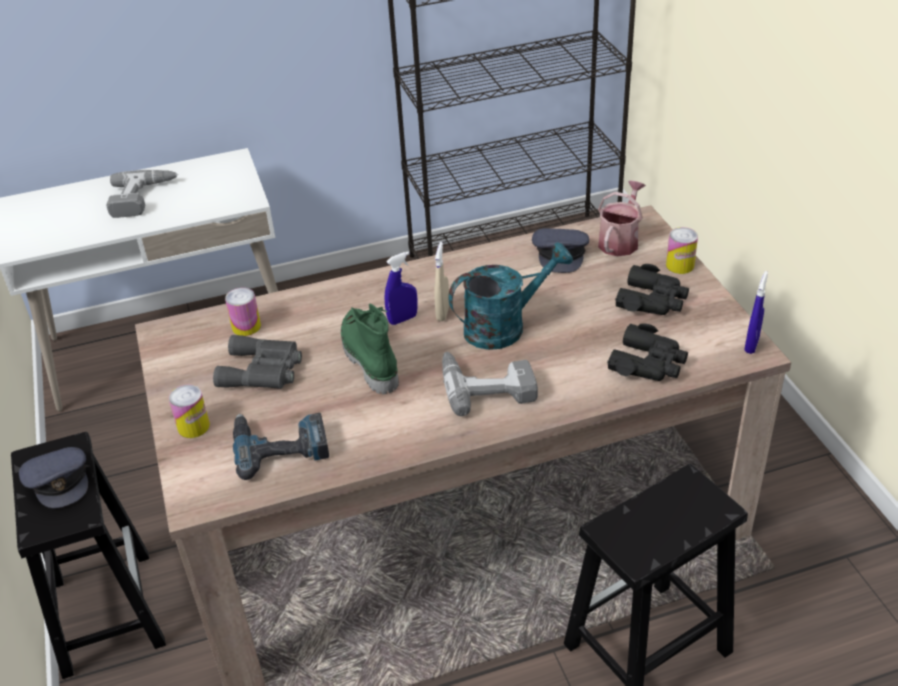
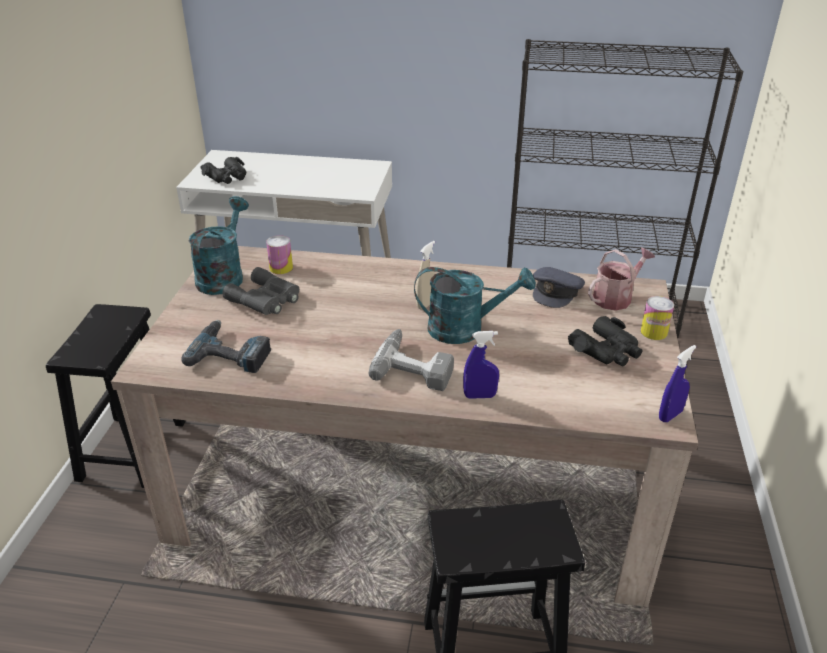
camera: 25 degrees right, 5 degrees down
(59, 481) = (105, 332): grey cap -> none
(143, 198) = (296, 173): power drill -> none
(186, 360) = (223, 276): none -> turquoise watering can
(193, 426) = (188, 319): can -> none
(368, 359) = (344, 317): green boot -> none
(403, 319) = (393, 298): blue spray bottle -> blue spray bottle (479, 396)
(648, 363) = (562, 397): black binoculars -> black binoculars (227, 177)

